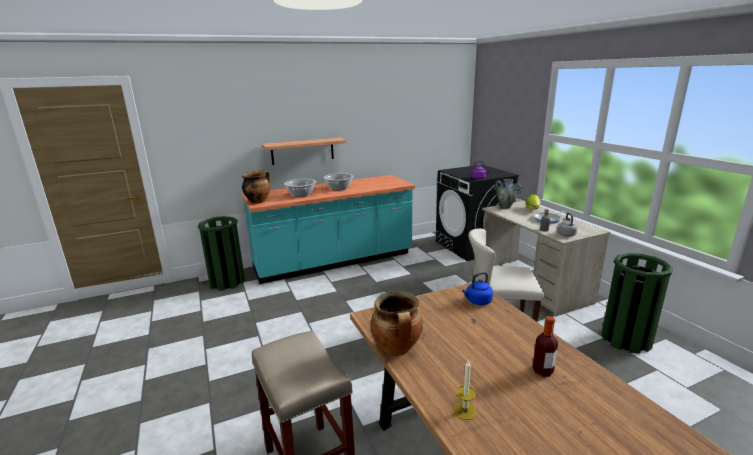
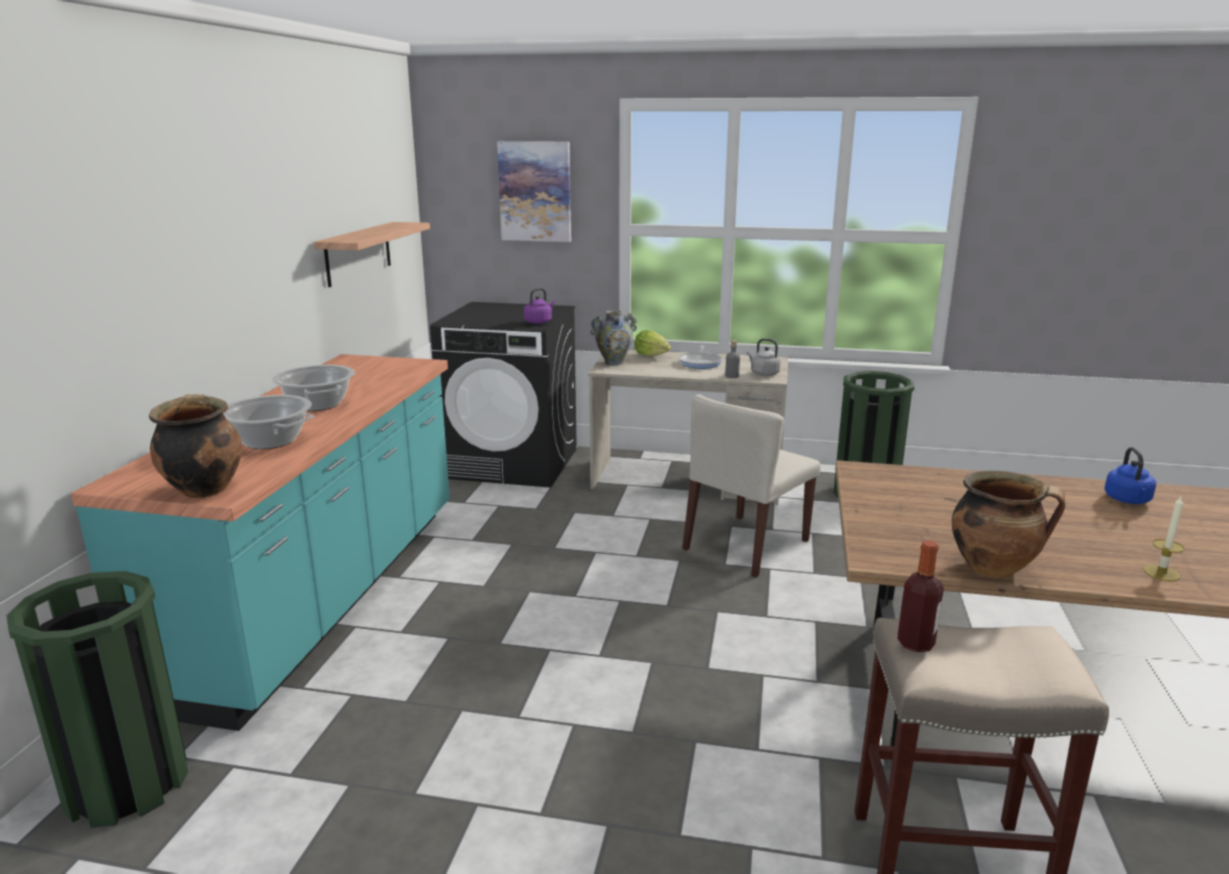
camera: 55 degrees left, 0 degrees up
(302, 151) = (187, 327): shelf -> shelf (358, 253)
(477, 301) = (900, 480): blue kettle -> blue kettle (1128, 500)
(512, 112) = (535, 191): none -> picture
(542, 371) = (1095, 507): bottle -> bottle (915, 643)

